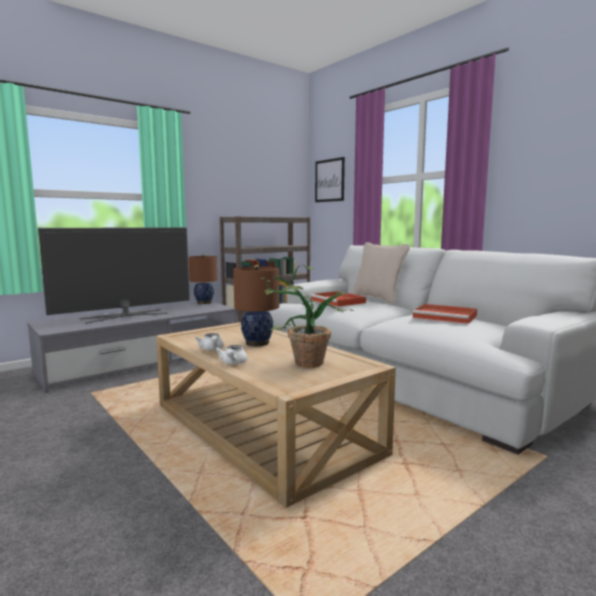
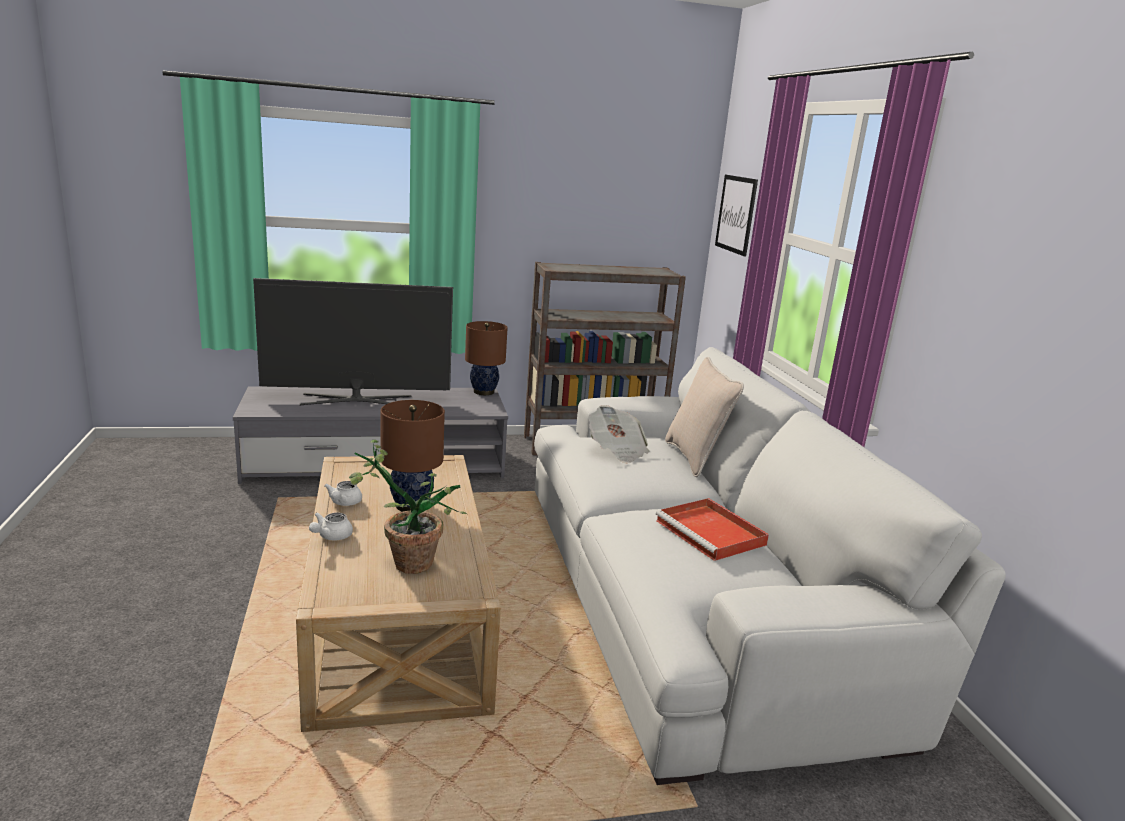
camera: 25 degrees right, 10 degrees up
(338, 301) = (617, 450): red tray -> newspaper

